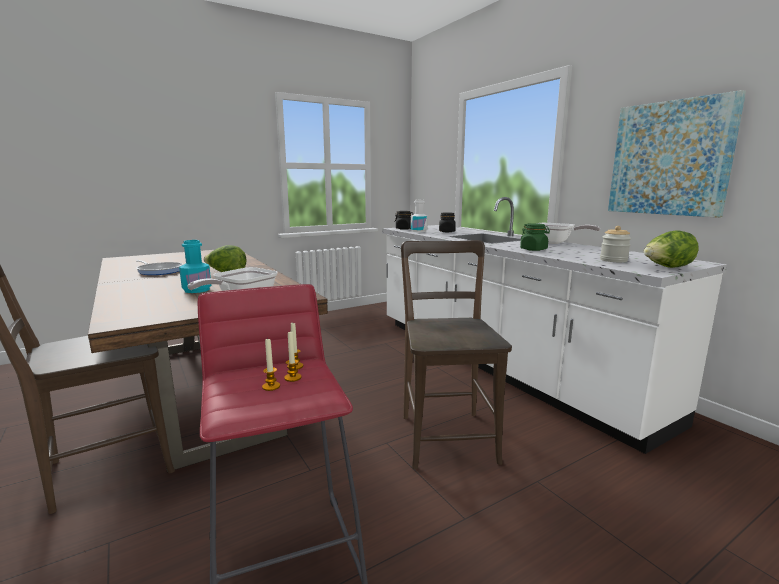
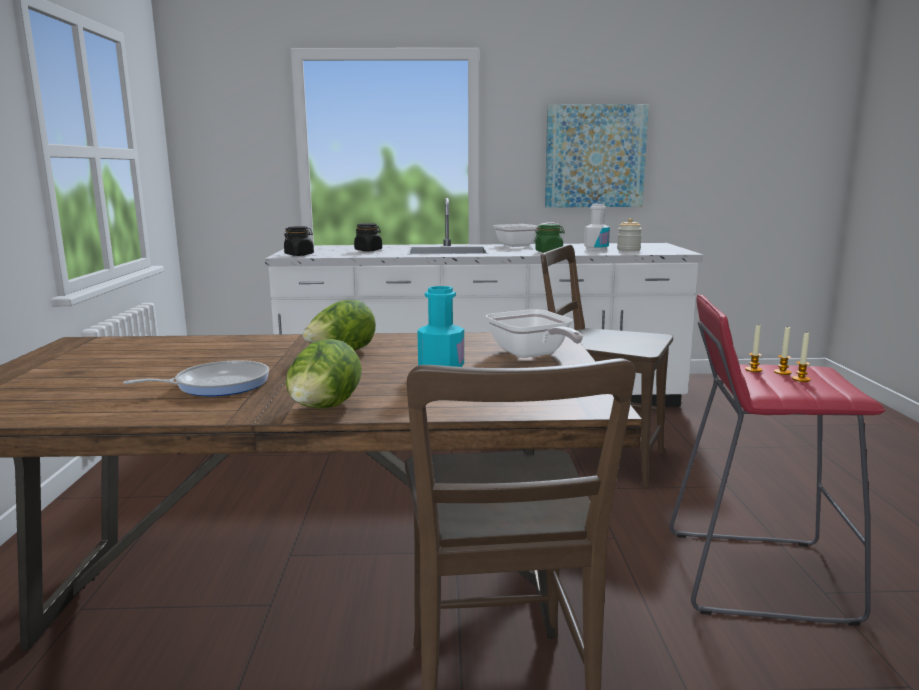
camera: 60 degrees left, 0 degrees up
(418, 231) = (338, 254): white bottle -> white bottle (596, 249)
(666, 268) = (670, 249): lettuce -> lettuce (324, 410)

